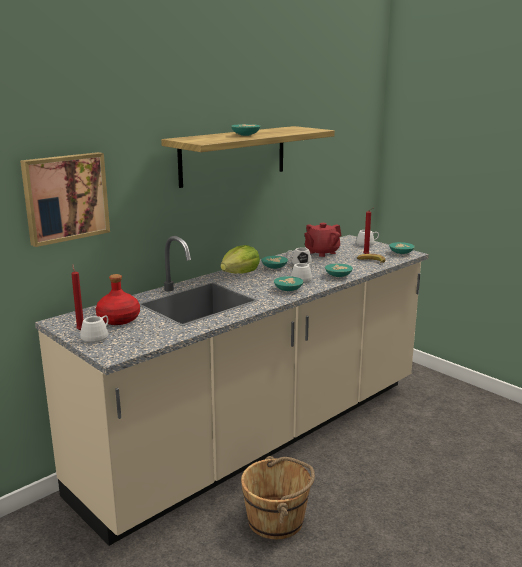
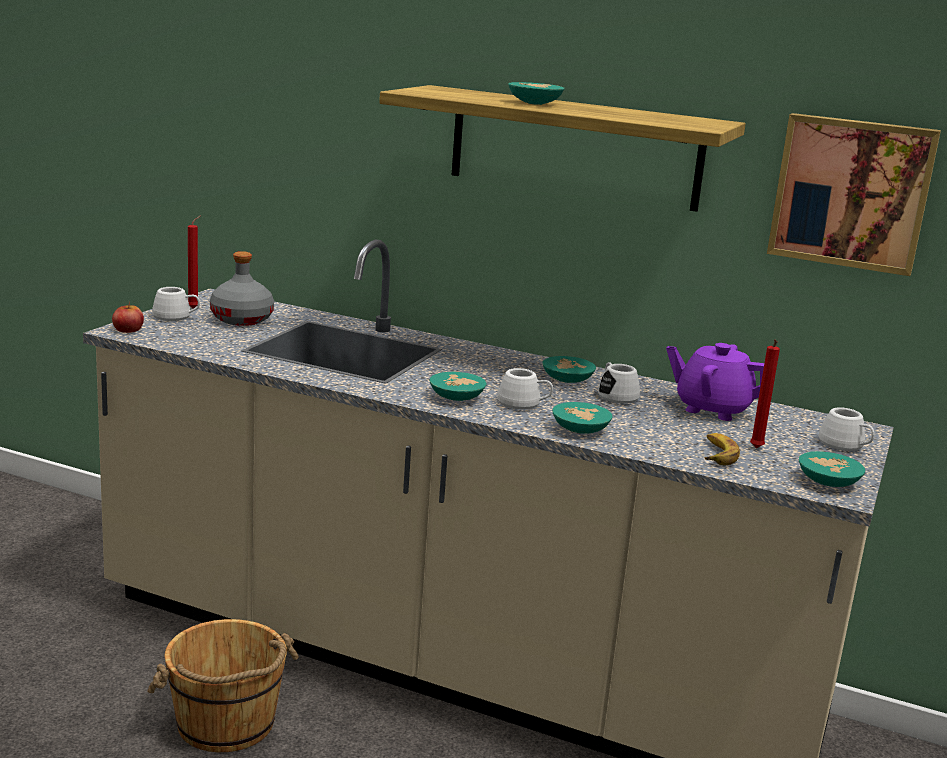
camera: 65 degrees right, 0 degrees up
(65, 197) = (274, 136): picture -> picture (851, 192)
(112, 353) = (128, 329): none -> apple
(118, 319) = (242, 319): red bottle -> grey bottle
(240, 273) = (504, 361): lettuce -> none
(321, 252) = (712, 409): red teapot -> purple teapot

